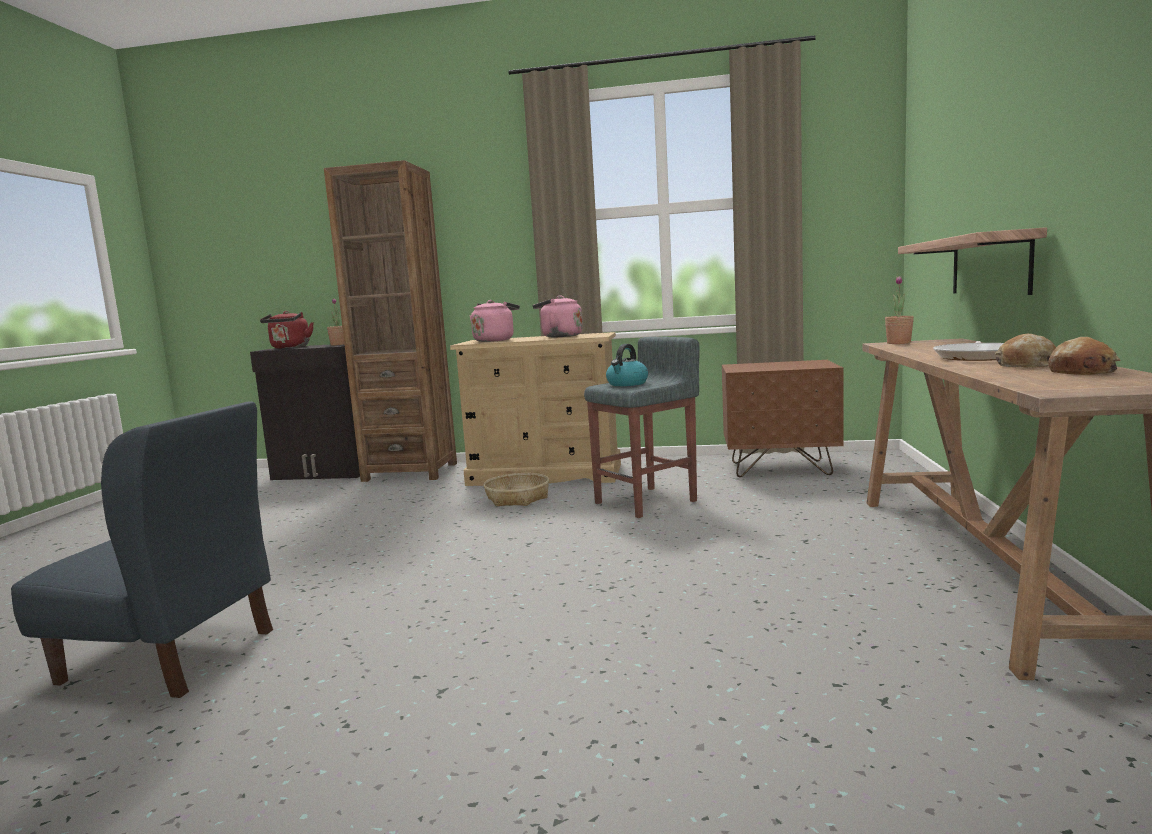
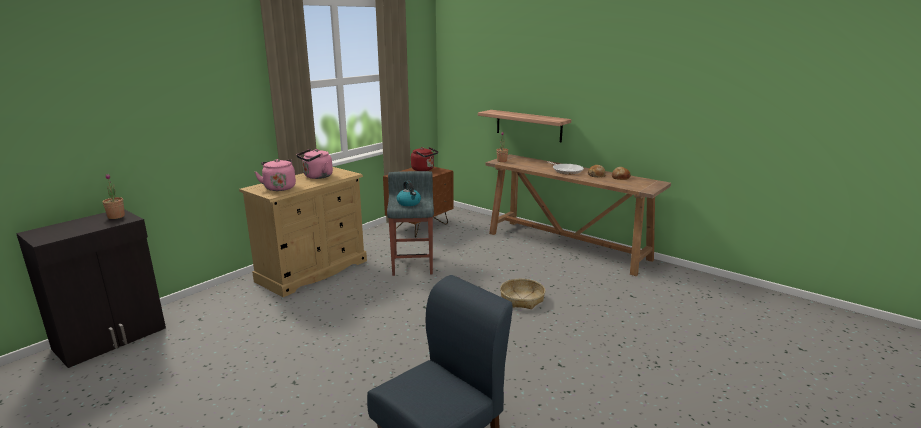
camera: 60 degrees left, 10 degrees up
(289, 347) = (61, 231): red kettle -> red kettle (424, 169)
(410, 472) = (202, 306): brown bookcase -> none
(518, 498) = (344, 290): basket -> basket (522, 299)

